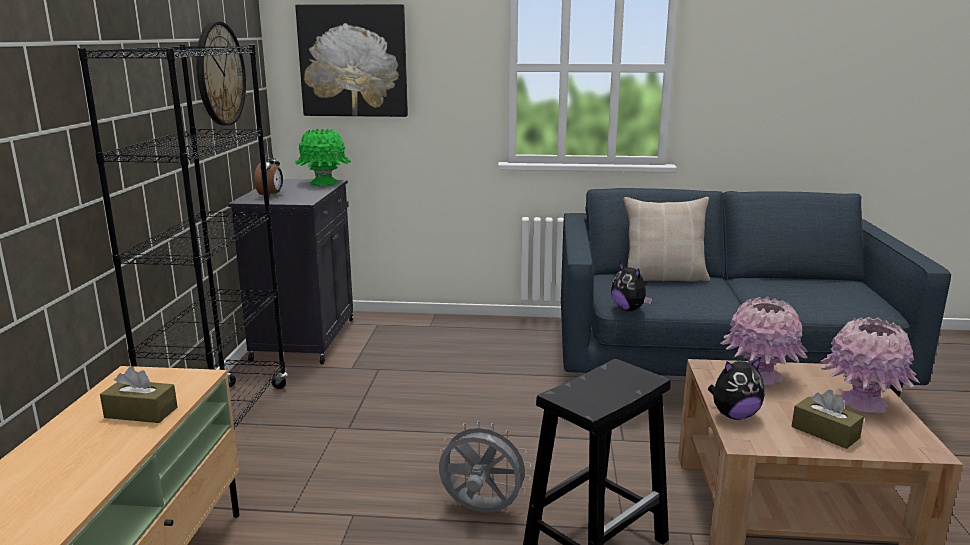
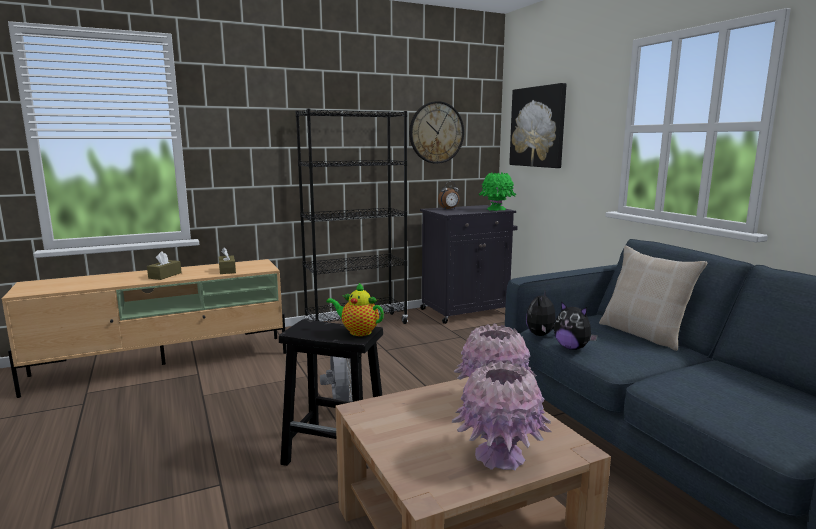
camera: 60 degrees right, 5 degrees down
(623, 373) = (358, 332): none -> teapot
(734, 415) = (401, 400): plush toy -> plush toy (572, 348)
(825, 432) = (410, 440): brown tissue box -> brown tissue box (165, 275)

